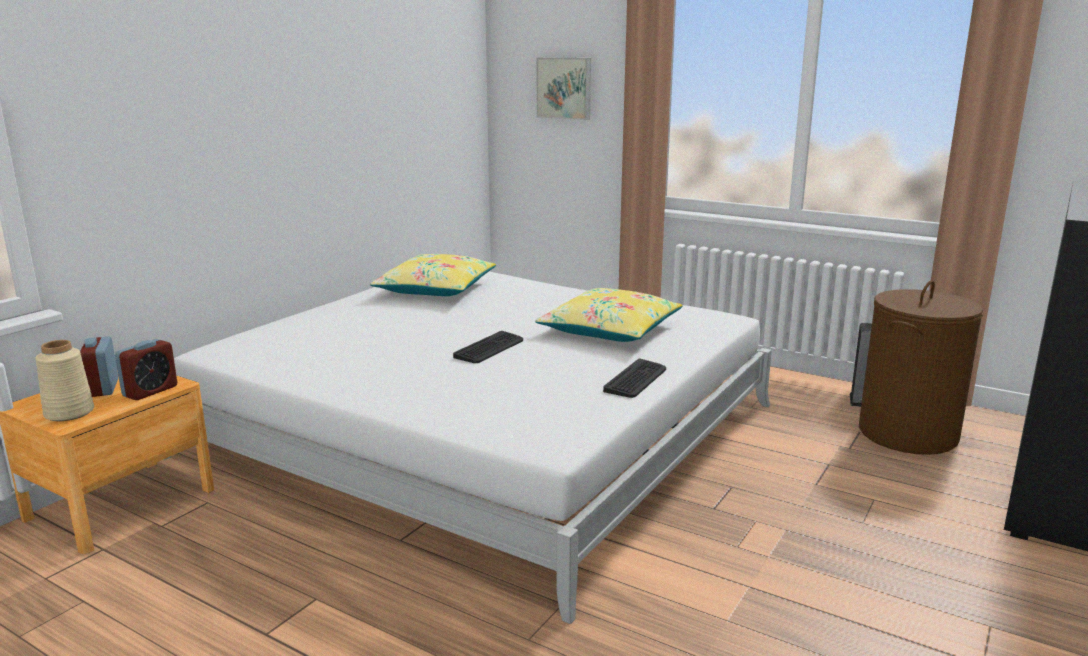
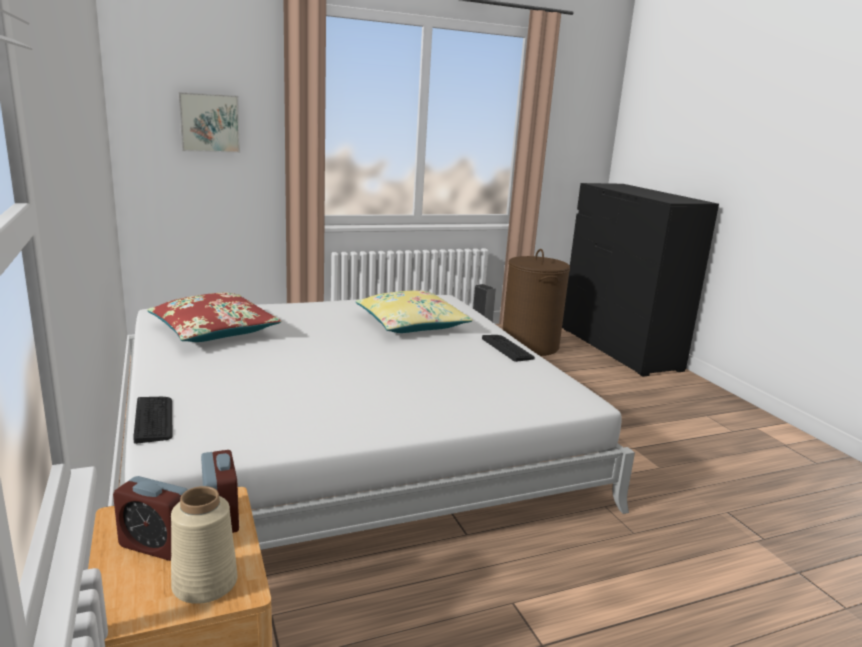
camera: 55 degrees left, 0 degrees up
(435, 289) = (214, 330): yellow pillow -> red pillow
(489, 348) = (390, 360): keyboard -> keyboard (154, 419)

